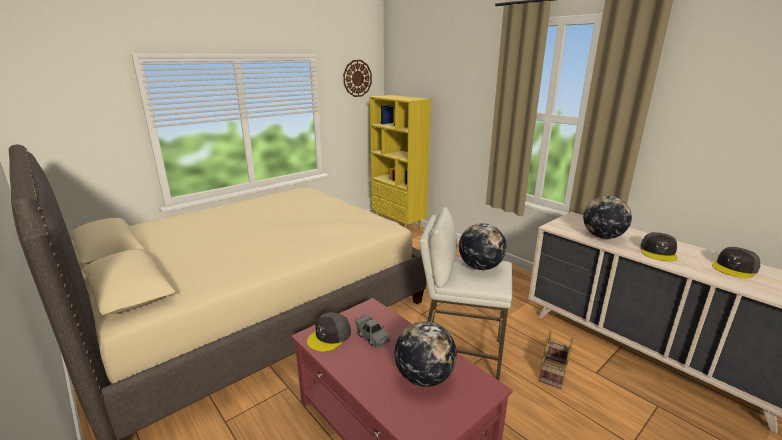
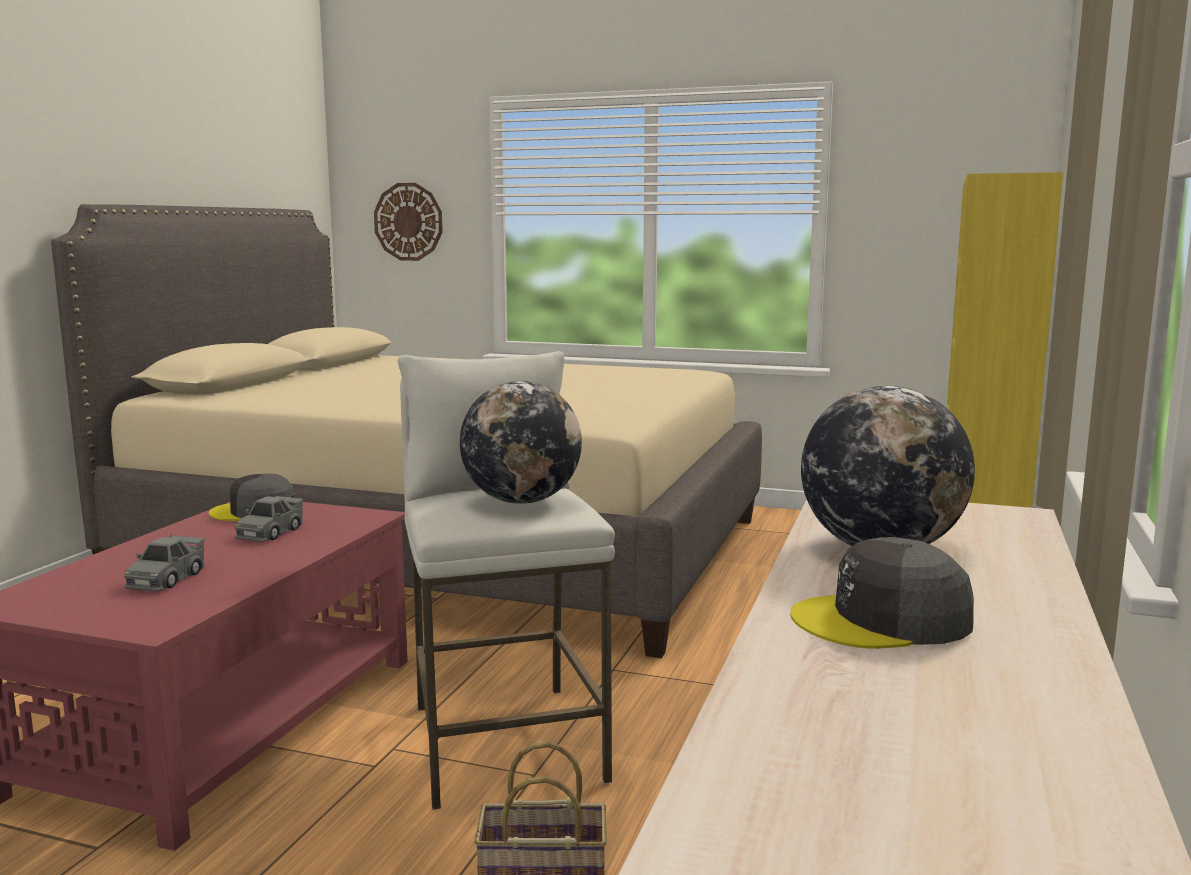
camera: 60 degrees right, 10 degrees down
(357, 78) = (957, 138): wall clock -> wall clock (408, 222)
(424, 377) = (166, 579): globe -> grey toy car
(734, 268) = (962, 758): grey cap -> none

